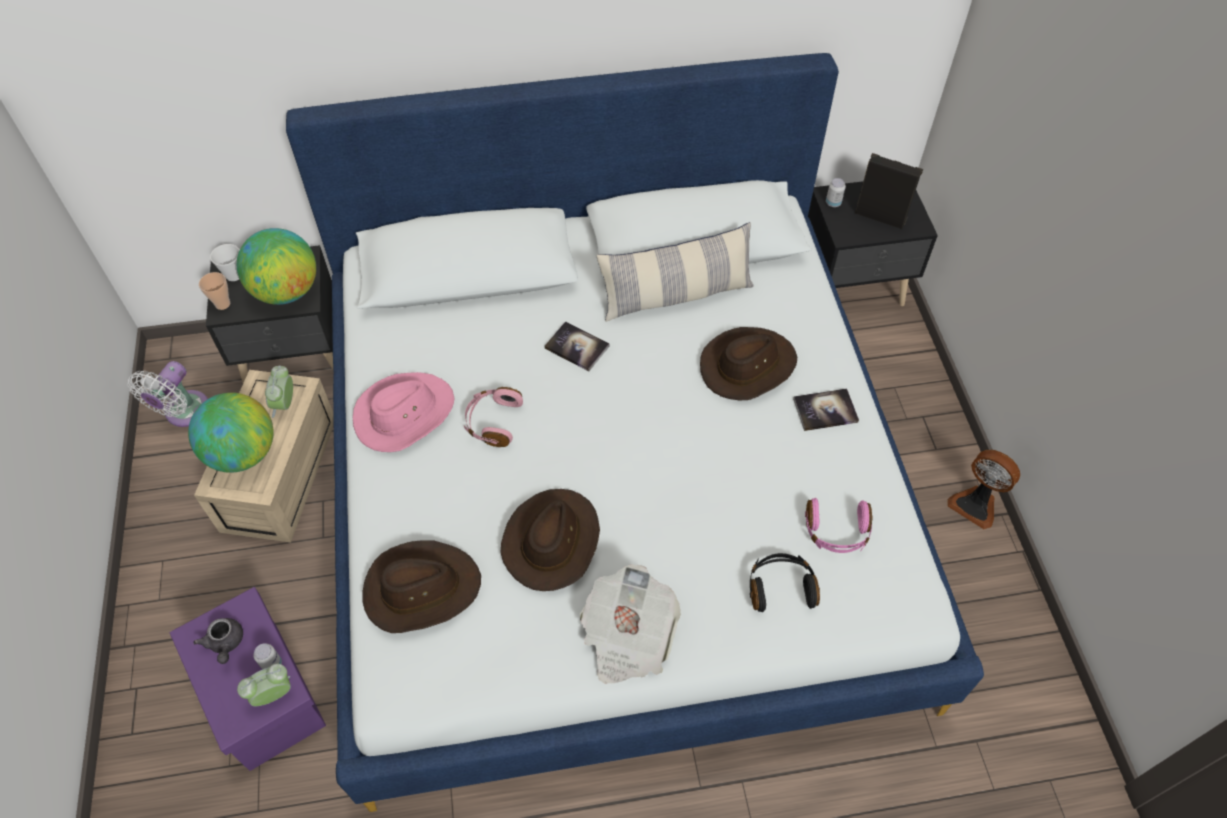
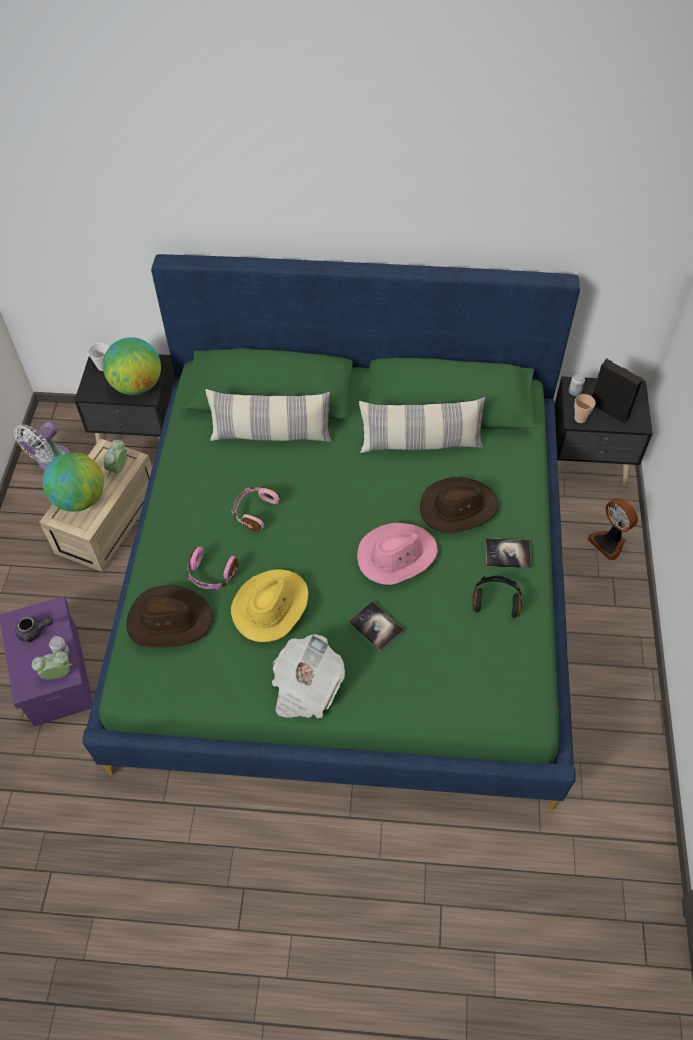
camera: 15 degrees right, 0 degrees up
(222, 304) = (90, 386): cup -> cup (580, 418)
(225, 644) = (34, 631): grey teapot -> grey teapot turned 90 degrees counterclockwise
(404, 414) = (193, 493): pink hat -> pink hat (396, 555)
(485, 320) = (271, 434): none -> pillow
(552, 541) = (271, 606): brown hat -> yellow hat
(577, 347) = (333, 468): book -> book (376, 627)
(613, 494) = (348, 586): white bed -> green bed
(780, 587) = (429, 677): black headphones -> black headphones (496, 600)
(836, 532) = (485, 647): pink headphones -> pink headphones (211, 575)
(975, 504) = (633, 656): fan -> fan (609, 542)

